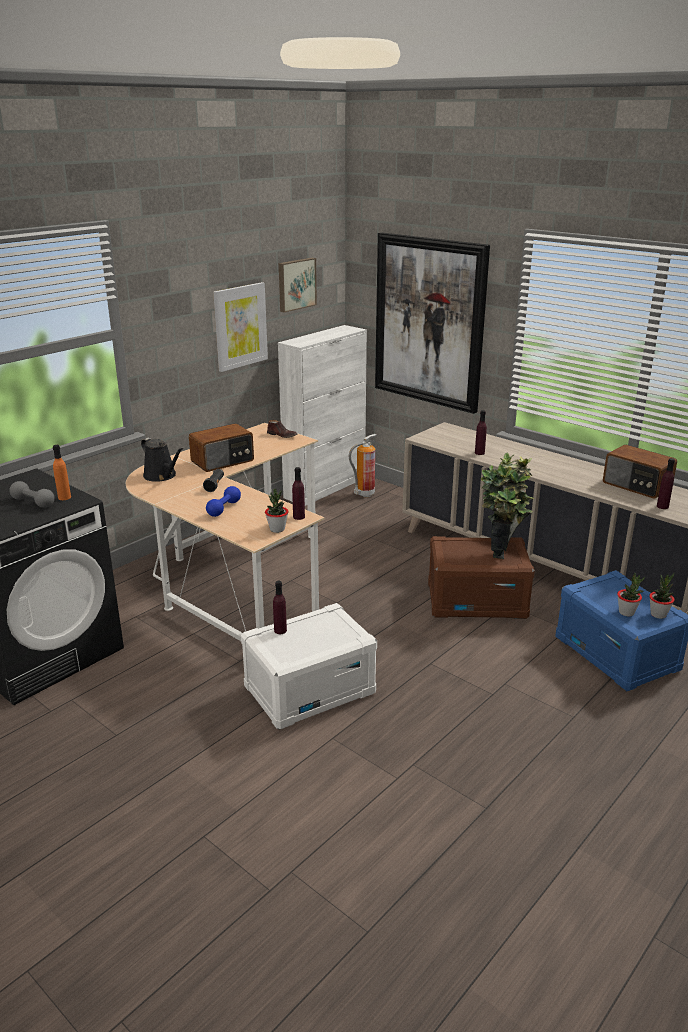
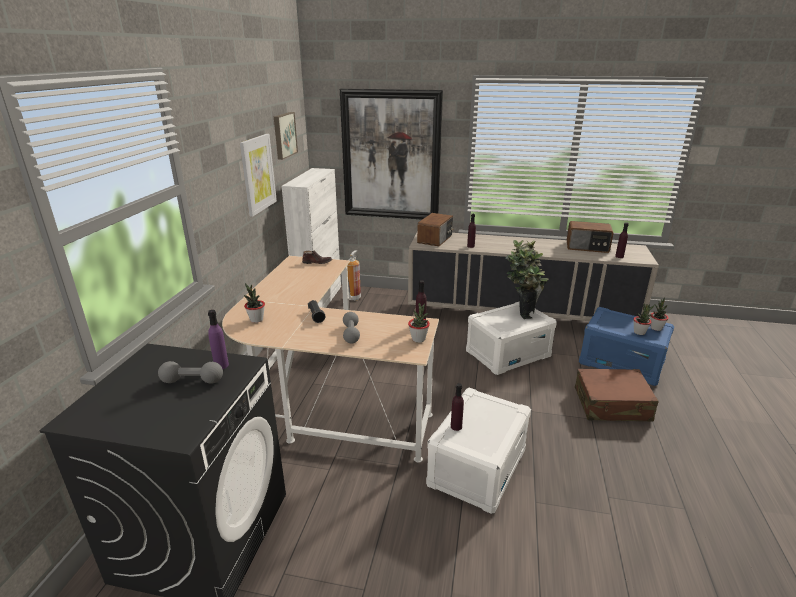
camera: 30 degrees left, 0 degrees up
(64, 497) = (221, 365): orange bottle -> purple bottle
(162, 476) = (256, 319): black watering can -> potted plant
(223, 461) = (296, 294): radio -> radio (435, 239)
(224, 508) = (351, 334): blue dumbbell -> grey dumbbell
(477, 600) = (508, 354): brown storage box -> white storage box
(538, 690) = (612, 405): none -> brown suitcase

